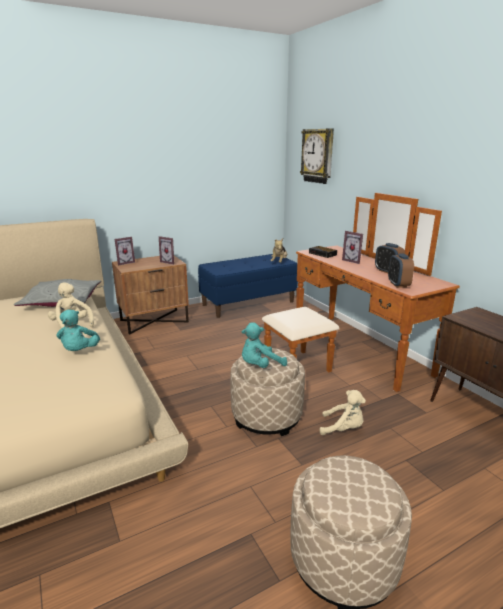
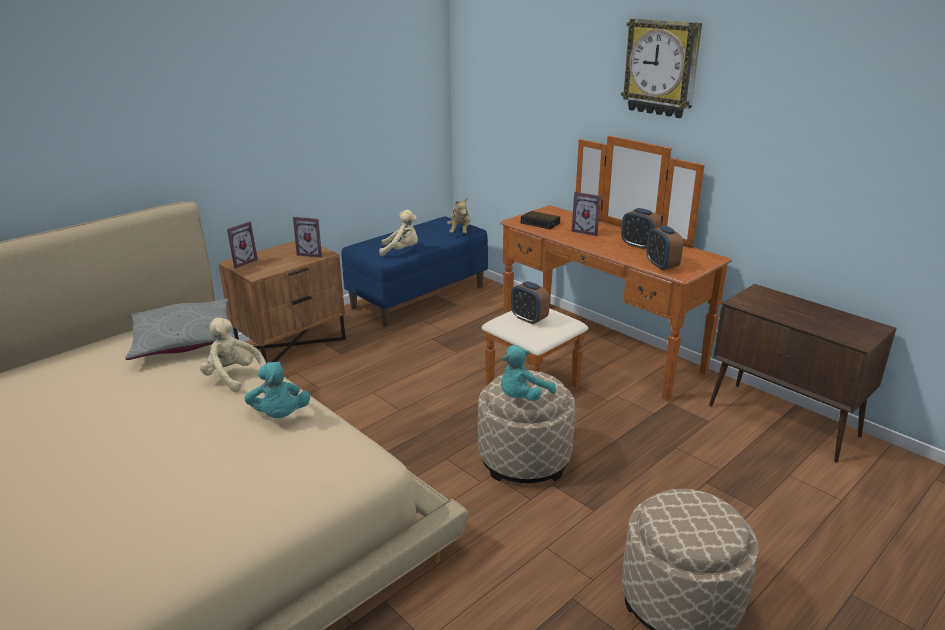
camera: 15 degrees left, 5 degrees up
(295, 316) = (529, 319): none -> alarm clock
(318, 156) = (509, 75): wall clock -> wall clock (661, 68)
(343, 428) = (623, 458): beige plush toy -> beige plush toy (401, 251)

